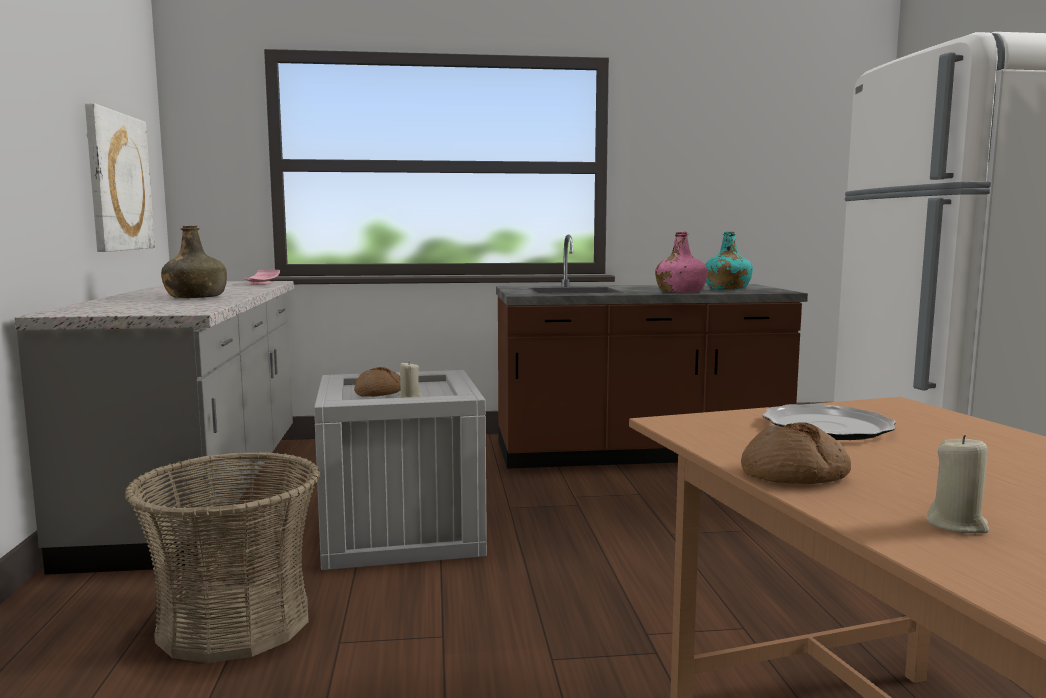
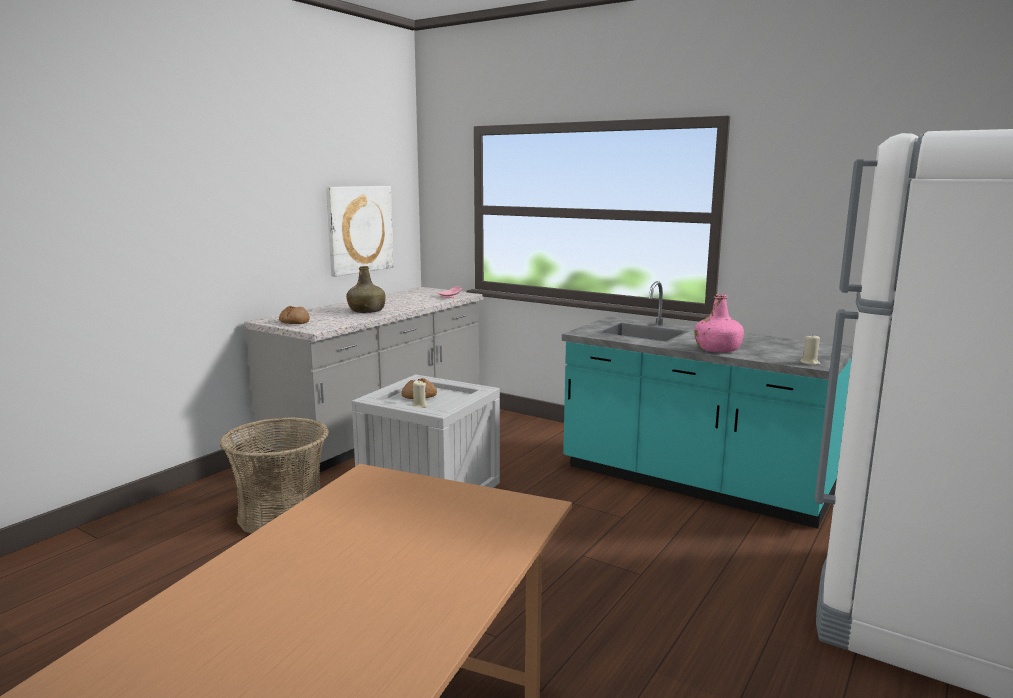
camera: 40 degrees right, 5 degrees up
(639, 453) = (693, 482): brown counter -> turquoise counter
(726, 288) = (786, 350): turquoise bottle -> none
(794, 475) = (293, 529): bread -> bread (294, 322)
(827, 427) = (425, 507): plate -> none
(957, 525) = (247, 586): beige candle -> beige candle (810, 363)

